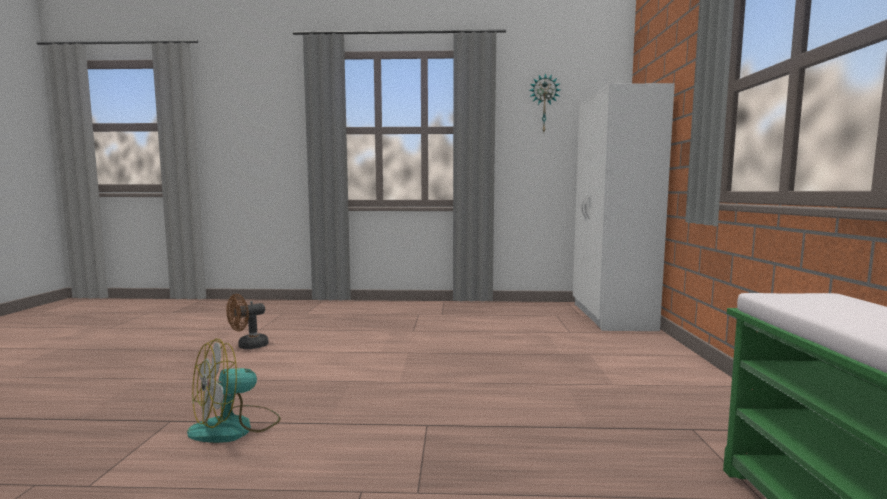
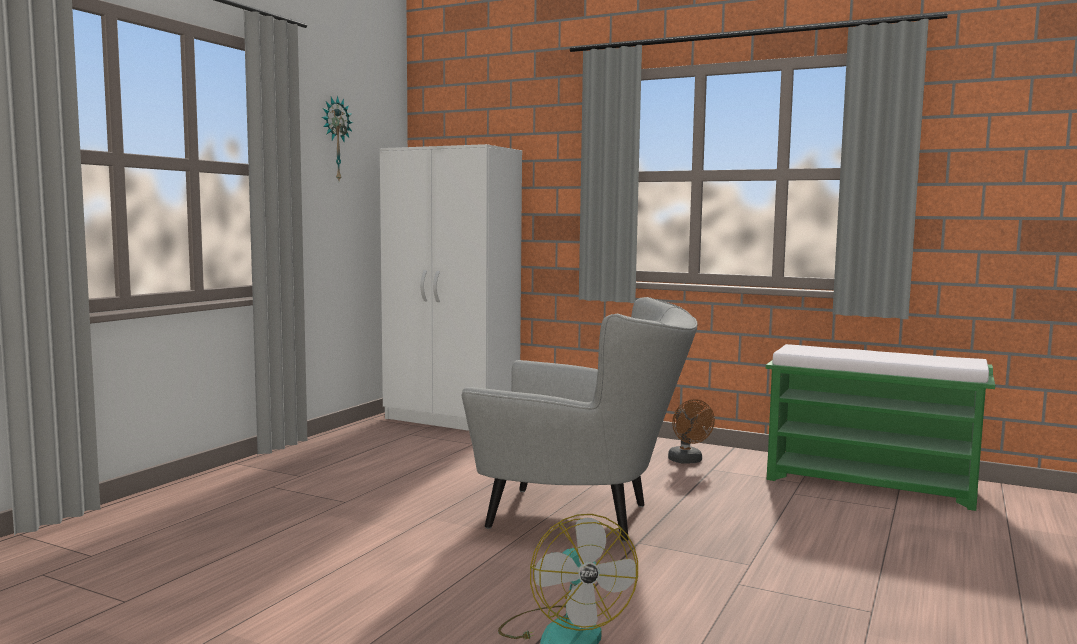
camera: 65 degrees left, 0 degrees up
(248, 346) = (224, 615): brown fan -> brown fan (687, 461)
(462, 393) = (582, 516): none -> grey armchair

